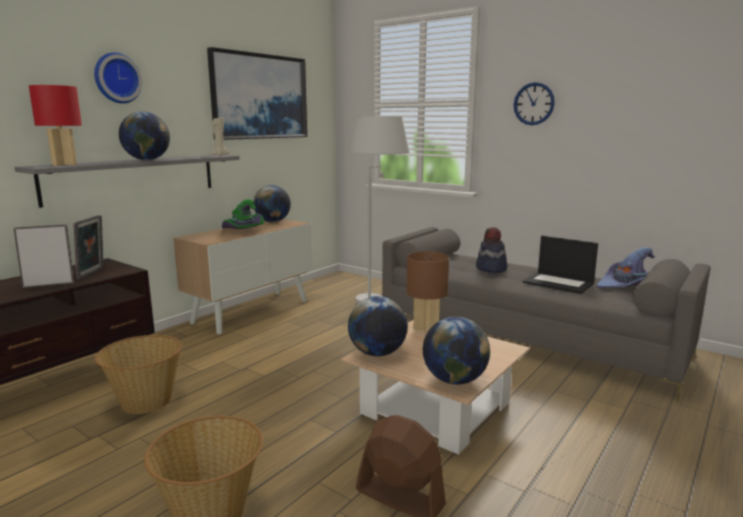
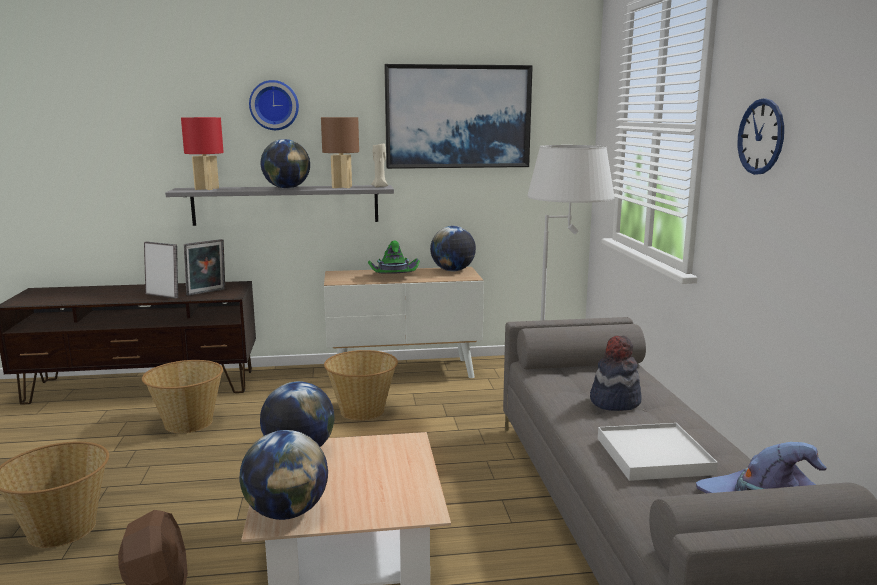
camera: 45 degrees right, 0 degrees up
(275, 341) = (362, 410): none -> basket
(426, 329) = (401, 448): brown table lamp -> brown table lamp (341, 187)
(559, 283) = (654, 456): laptop -> white tray

